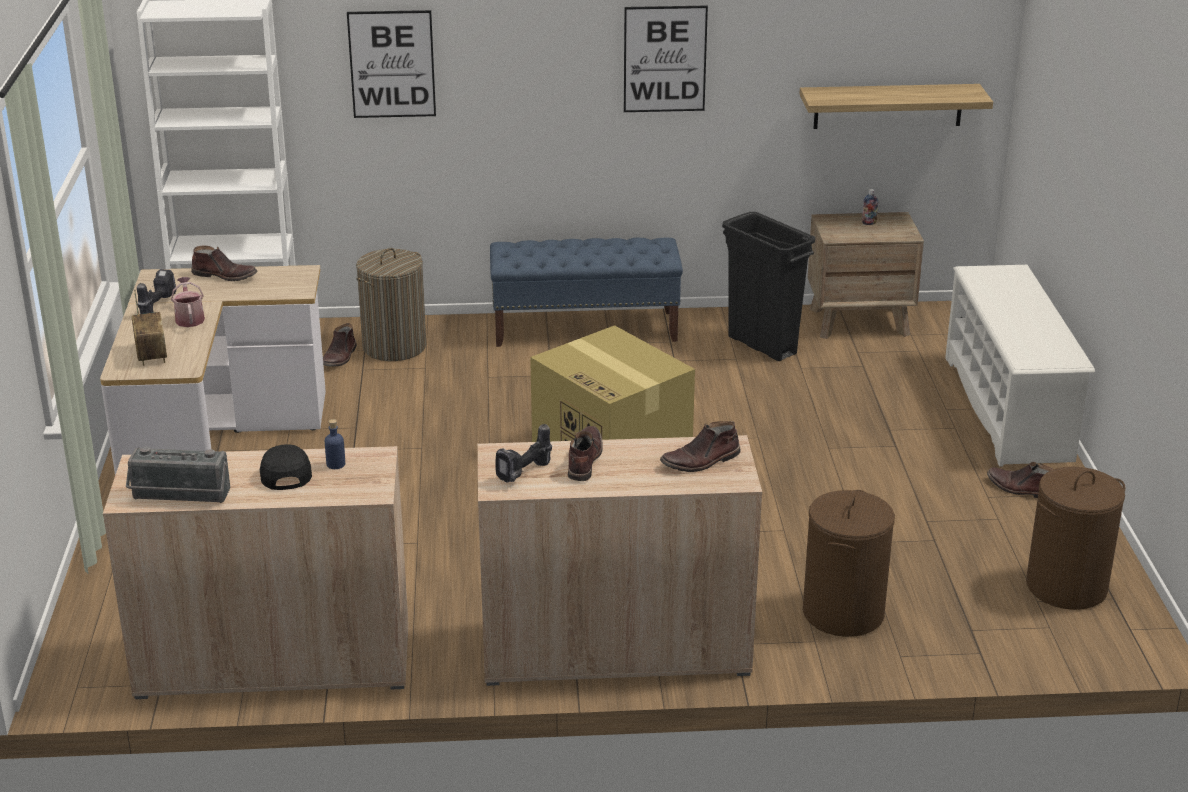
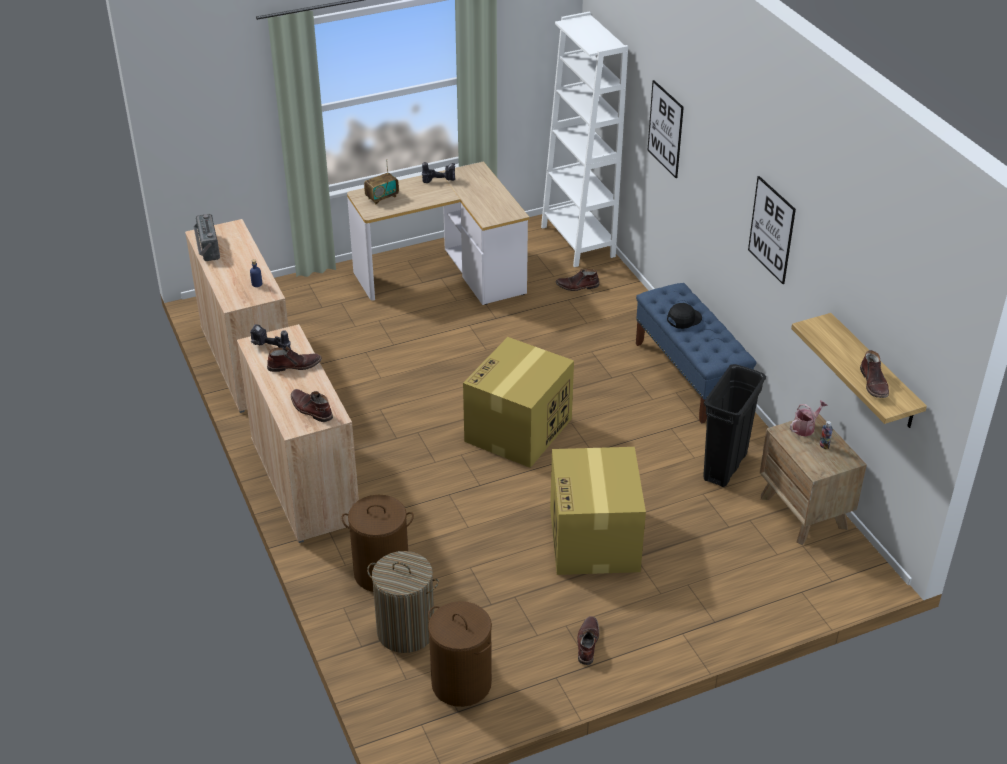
camera: 70 degrees right, 10 degrees up
(189, 318) = (431, 195): watering can -> watering can (805, 428)
(225, 275) = (493, 190): brown boot -> brown boot (874, 384)
(285, 473) = (241, 271): black cap -> black cap (684, 319)
(394, 346) = (606, 303): laundry basket -> laundry basket (406, 631)
(849, 448) = (594, 540): none -> cardboard box
(1008, 408) = (712, 621): white shoe rack -> none

